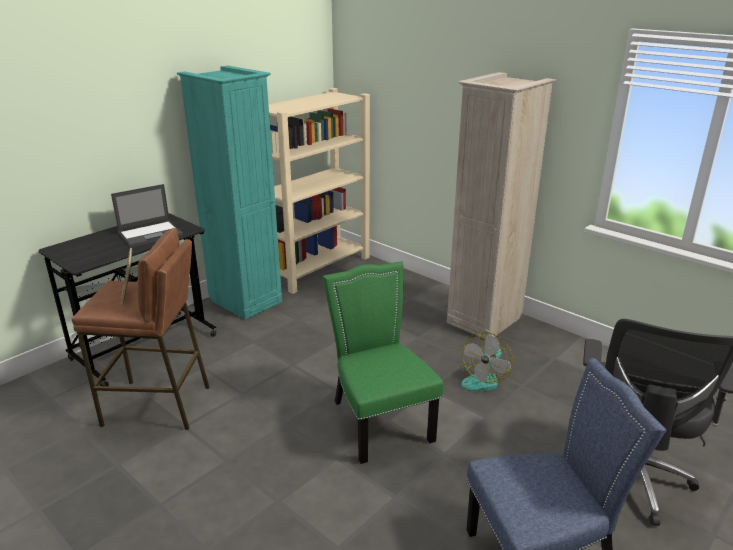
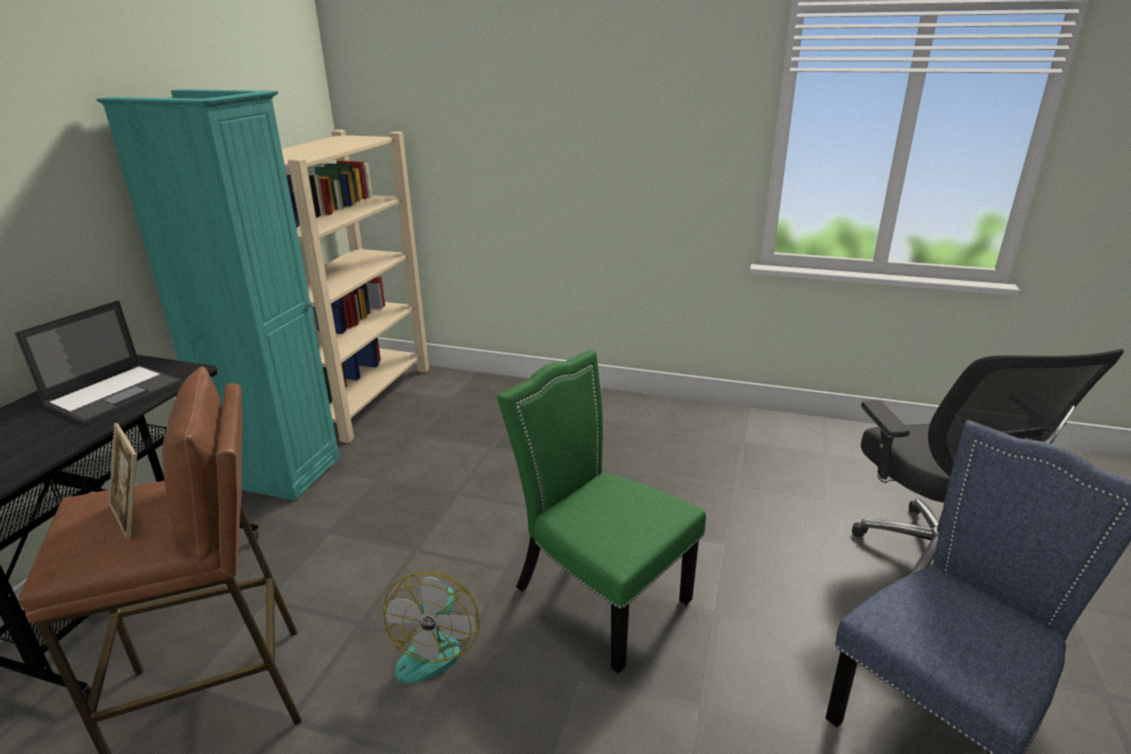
camera: 25 degrees left, 0 degrees up
(483, 379) = (685, 492): fan -> fan (434, 646)
(484, 320) = (630, 415): beige cabinet -> none

